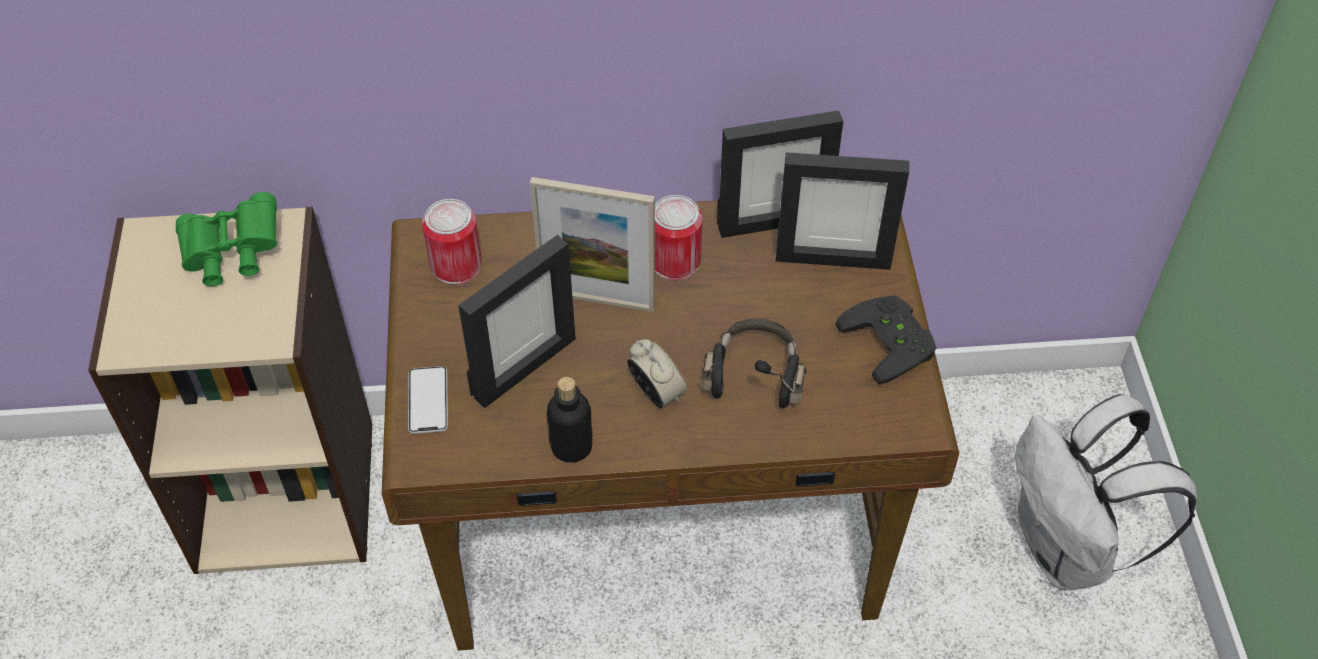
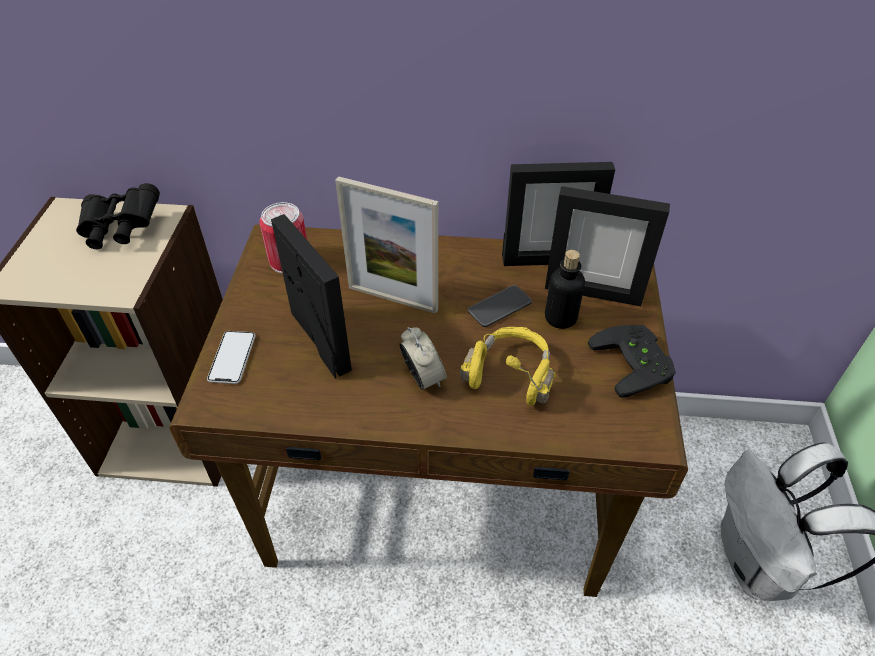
camera: 10 degrees right, 5 degrees down
(232, 254) = (120, 230): green binoculars -> black binoculars
(523, 366) = (318, 342): picture frame -> picture frame turned 90 degrees counterclockwise
(571, 446) = (339, 412): bottle -> bottle (560, 318)
(675, 261) = (462, 278): can -> none
(726, 293) = (499, 307): none -> phone
(754, 375) = (510, 375): black headphones -> yellow headphones

